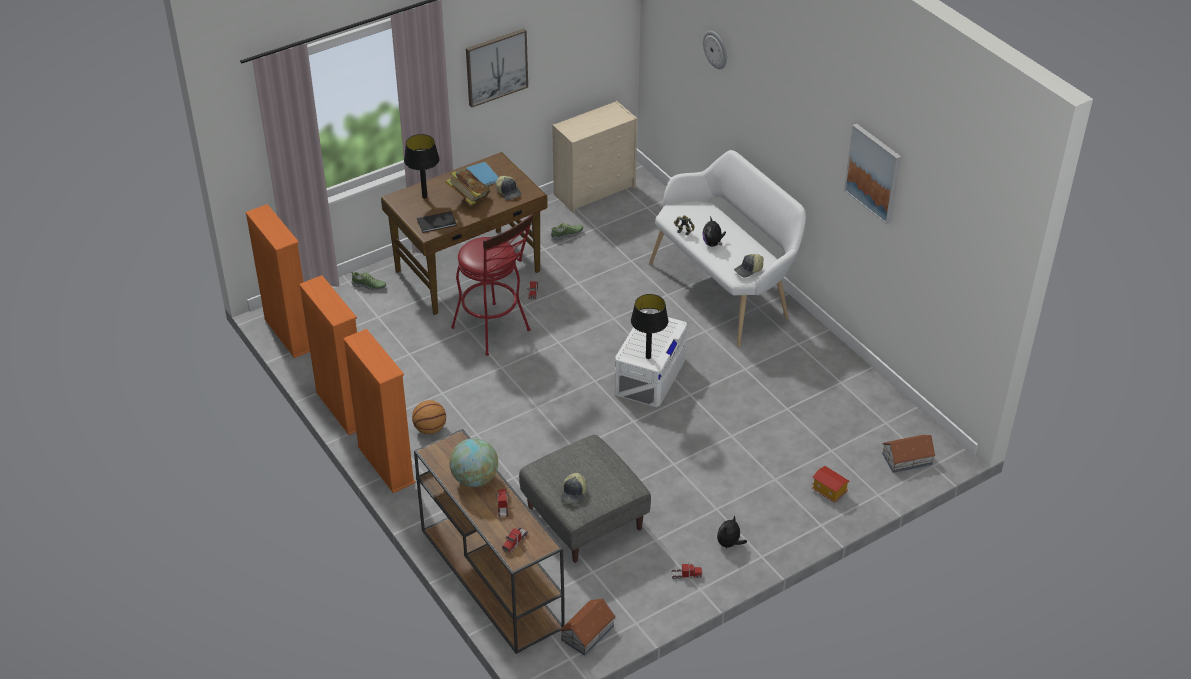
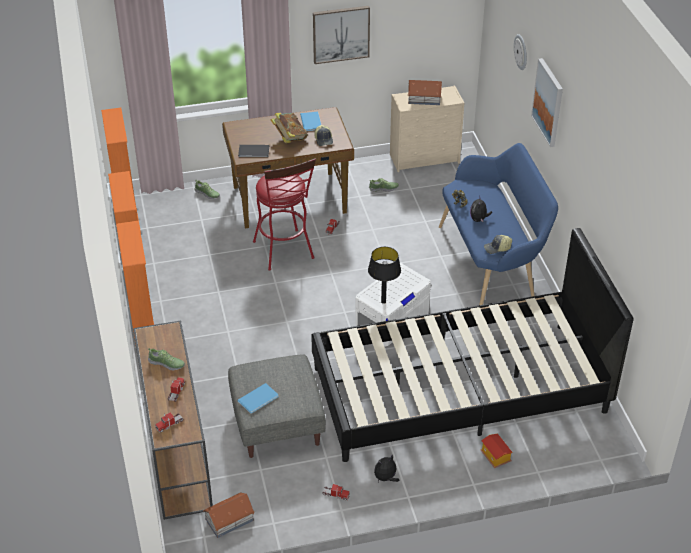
camera: 20 degrees right, 0 degrees up
(424, 196) = (256, 129): black table lamp -> none
(430, 429) = (194, 318): basketball -> none
(475, 479) = (167, 364): globe -> shoe
(574, 493) = (259, 399): cap -> blue book
(725, 290) = (492, 263): white bench -> blue bench
(759, 432) = (460, 390): none -> black bed
(873, 173) = (603, 183): picture -> picture (548, 102)
(907, 459) = (580, 447): toy house -> toy house (424, 98)

